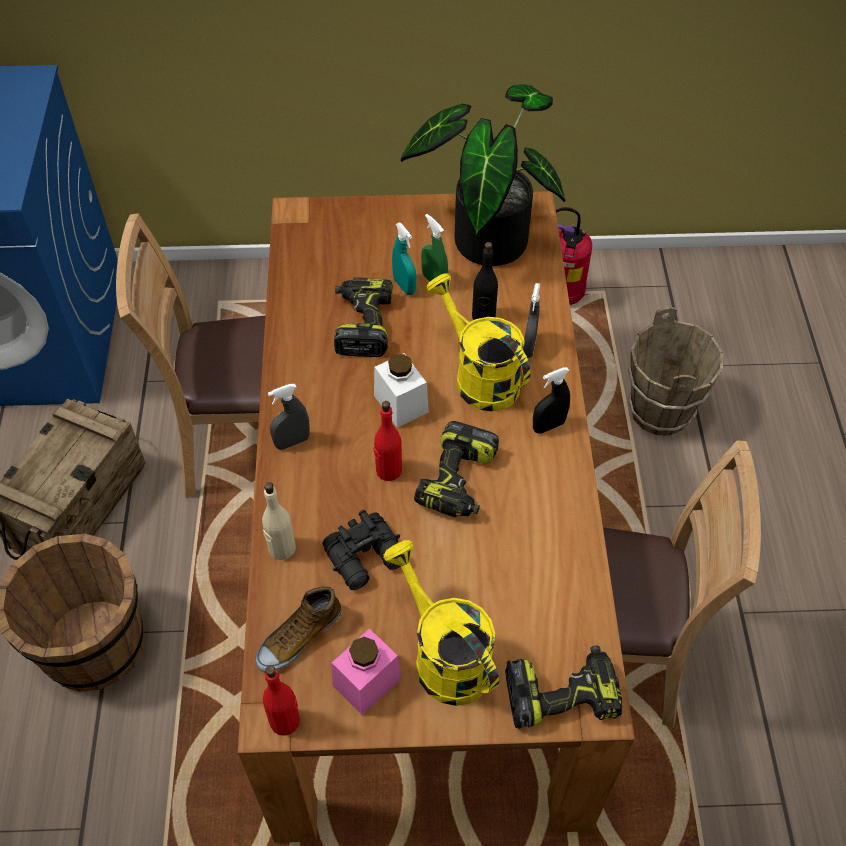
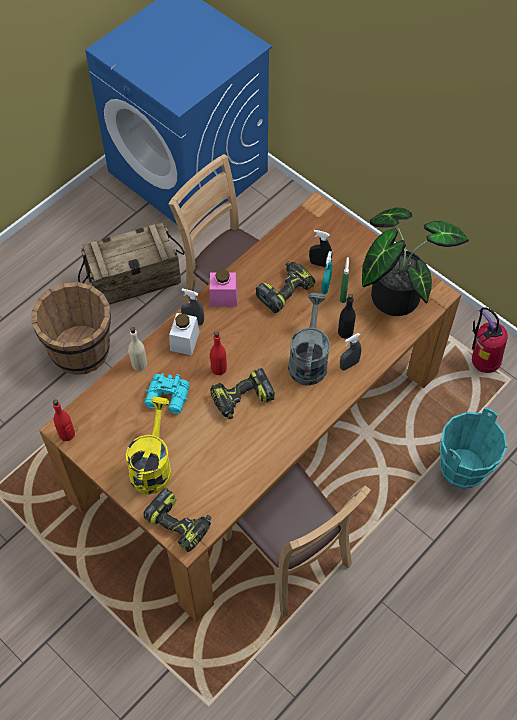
camera: 45 degrees right, 5 degrees up
(298, 636) = (107, 406): shoe -> none
(367, 557) = (168, 398): black binoculars -> turquoise binoculars
(367, 681) = (112, 447): pink jar -> pink jar (223, 297)
(401, 404) = (258, 343): white jar -> white jar (184, 341)
(479, 376) = (308, 359): yellow watering can -> grey watering can
(548, 426) = (312, 409): black spray bottle -> black spray bottle (319, 263)
(661, 411) = (463, 469): brown bucket -> turquoise bucket

